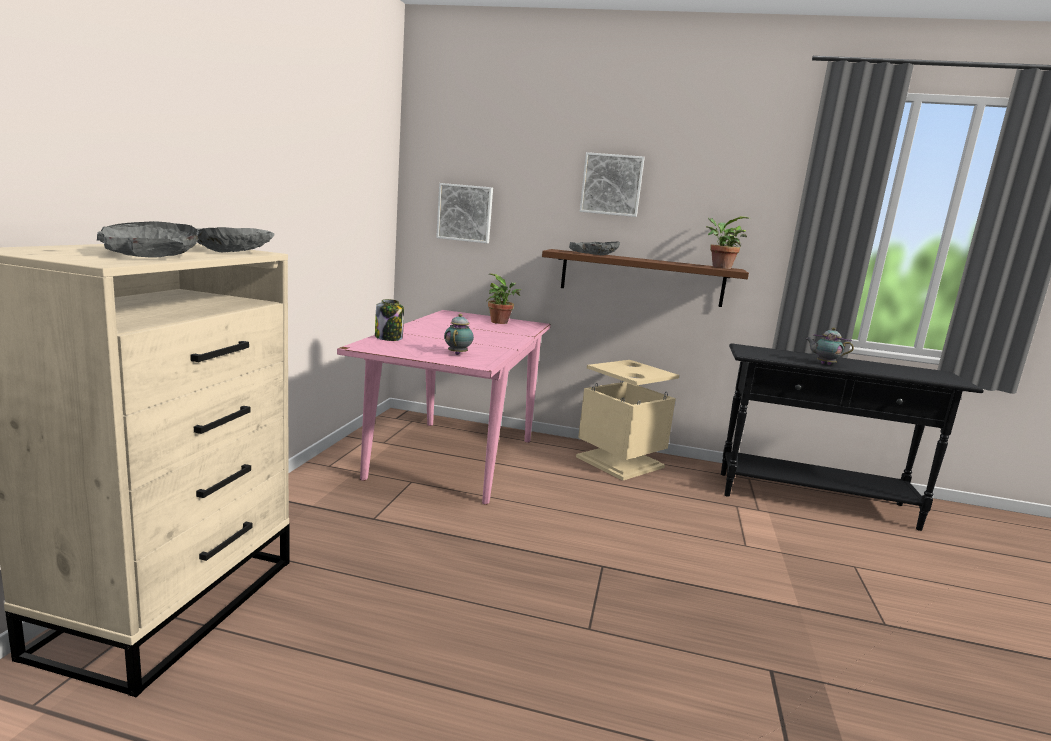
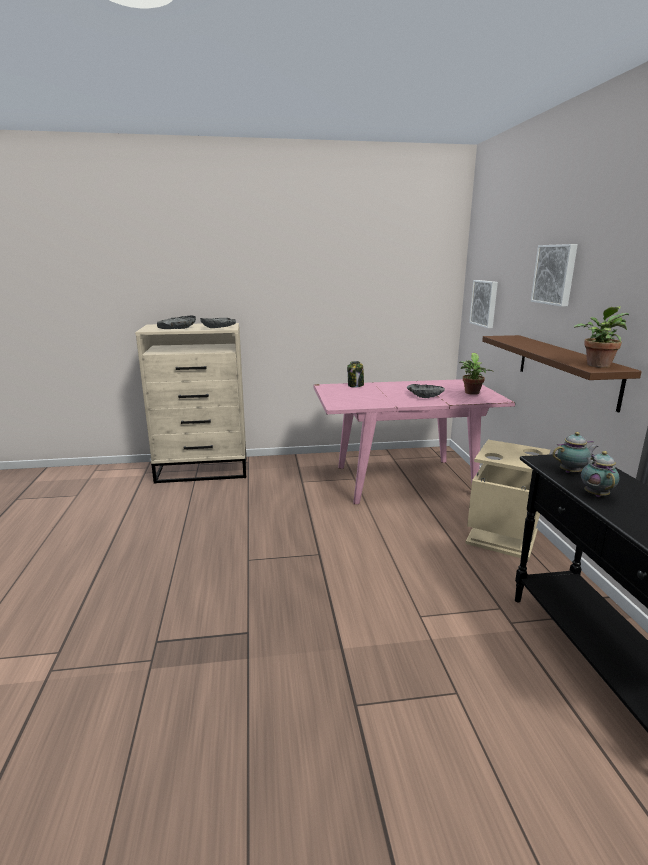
camera: 70 degrees right, 5 degrees up
(458, 354) = (351, 399): teapot -> teapot (572, 472)
(594, 254) = (522, 342): grey bowl -> grey bowl (425, 396)

